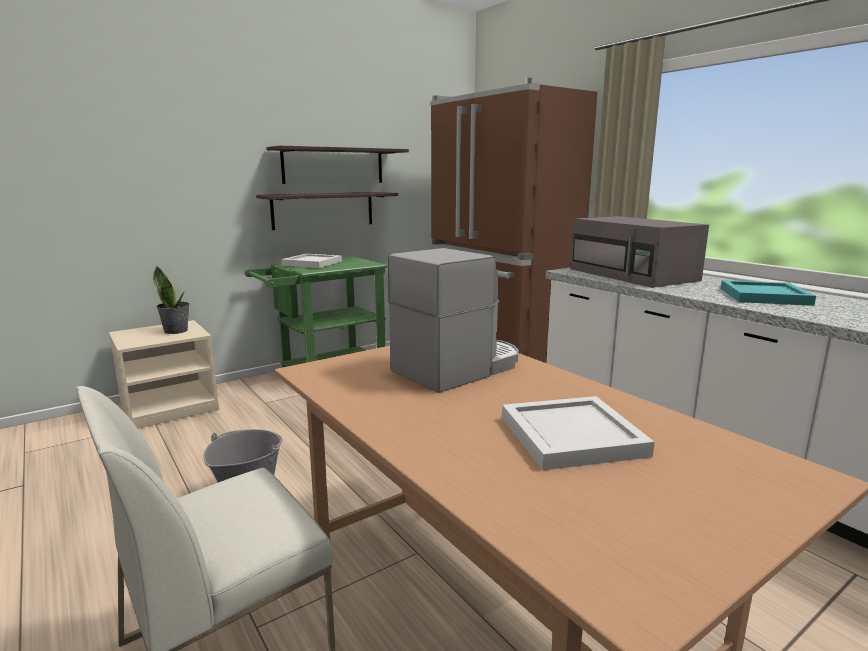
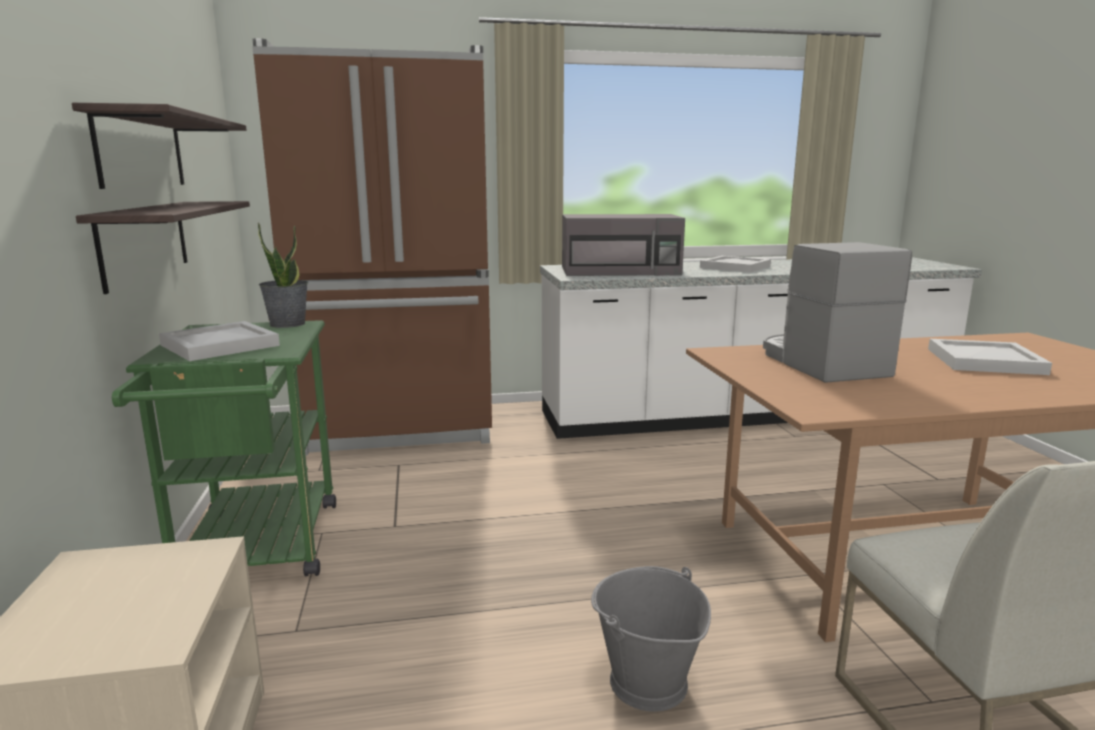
camera: 65 degrees left, 0 degrees up
(176, 331) = (133, 575): potted plant -> potted plant (287, 324)
(762, 296) = (734, 267): turquoise tray -> white tray

